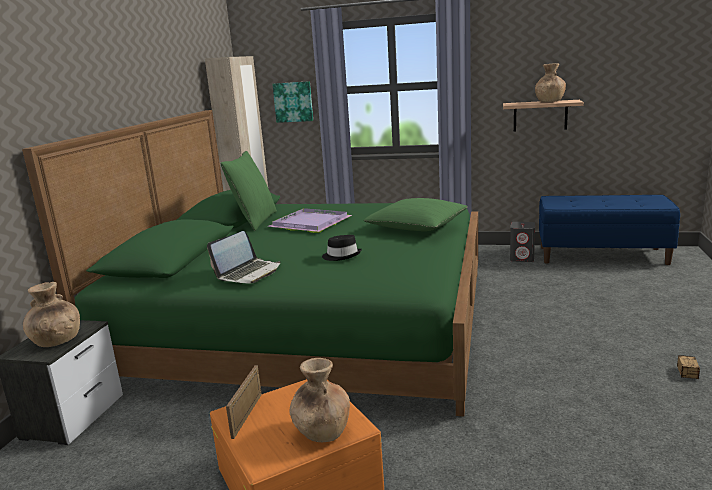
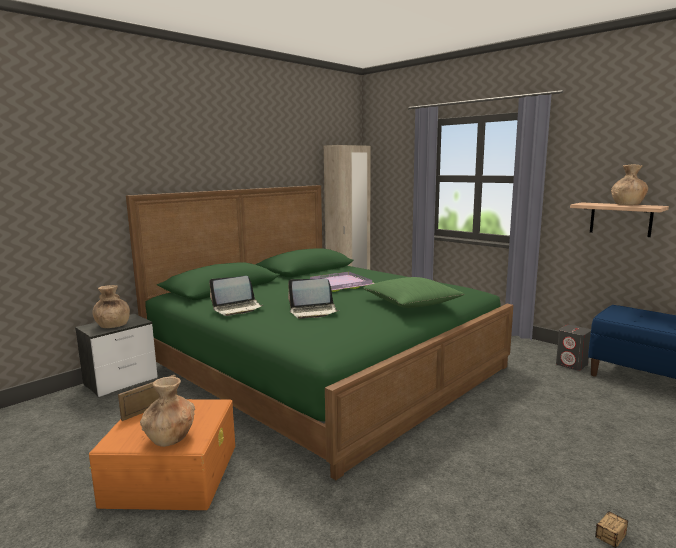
camera: 30 degrees right, 5 degrees down
(254, 221) = (309, 275): green pillow -> none
(293, 102) = (399, 185): picture -> none
(342, 256) = (313, 312): black hat -> laptop

